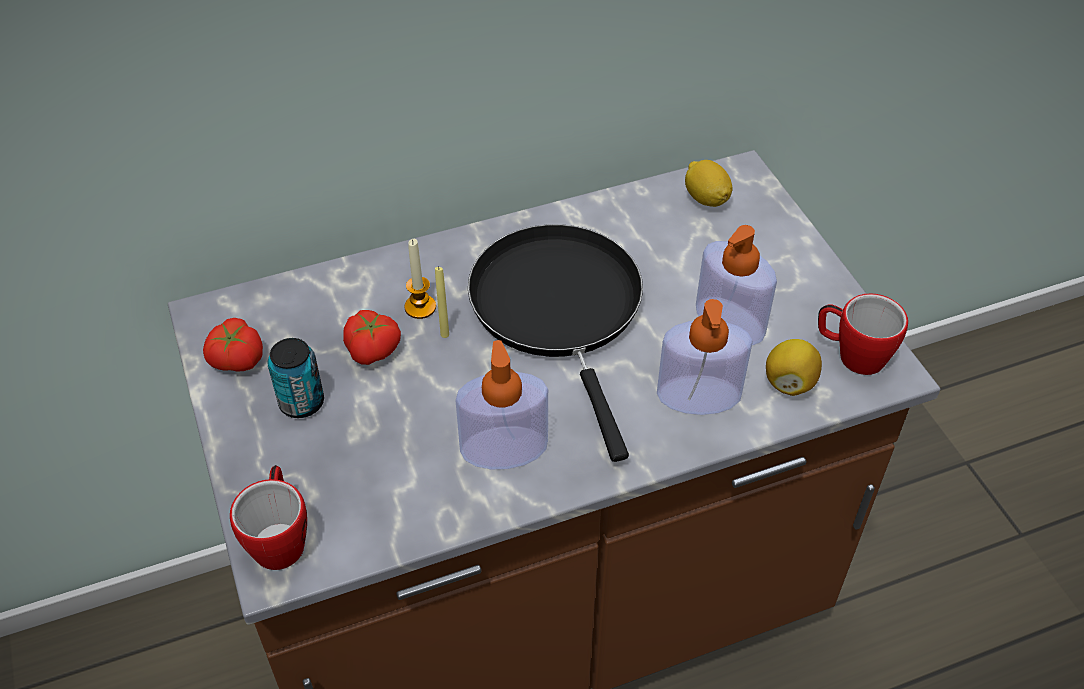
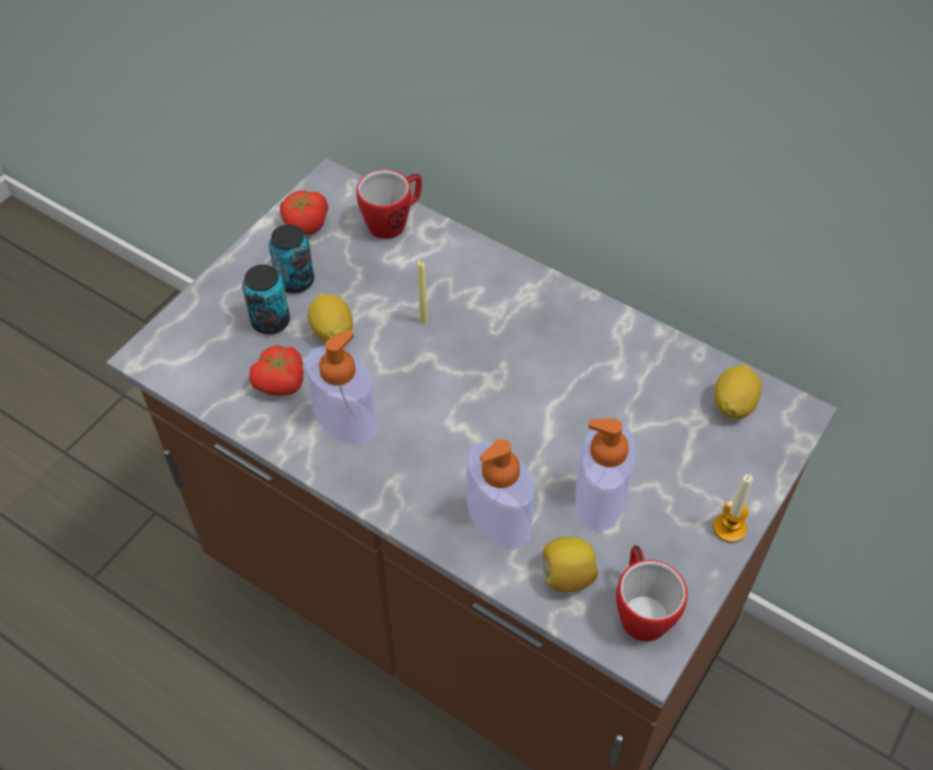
camera: 55 degrees right, 5 degrees up
(280, 537) = (176, 341): mug -> mug (393, 222)
(332, 447) = (270, 321): none -> can
(374, 349) = (375, 289): tomato -> tomato (281, 383)
(393, 406) = (332, 332): none -> lemon
(420, 307) = (438, 291): candle -> candle (729, 528)
(560, 310) = (510, 375): black frying pan -> none

